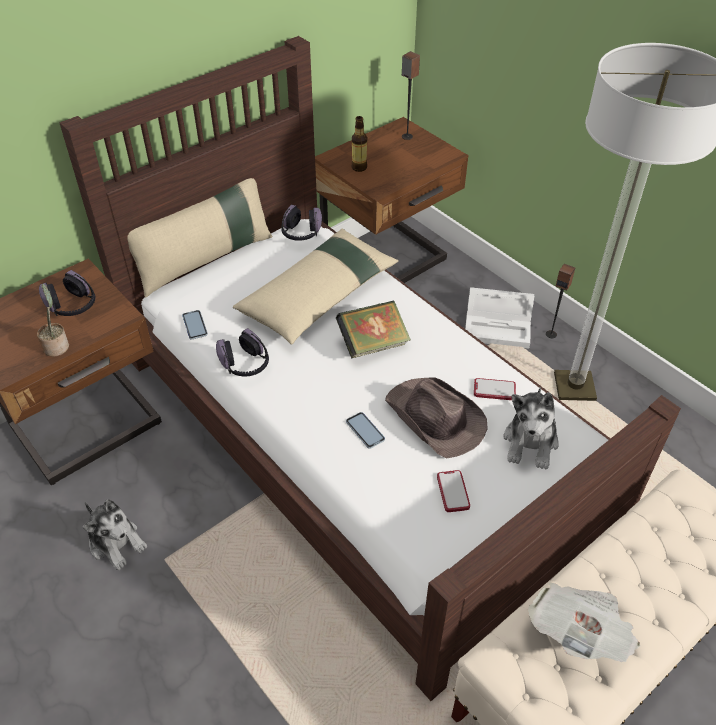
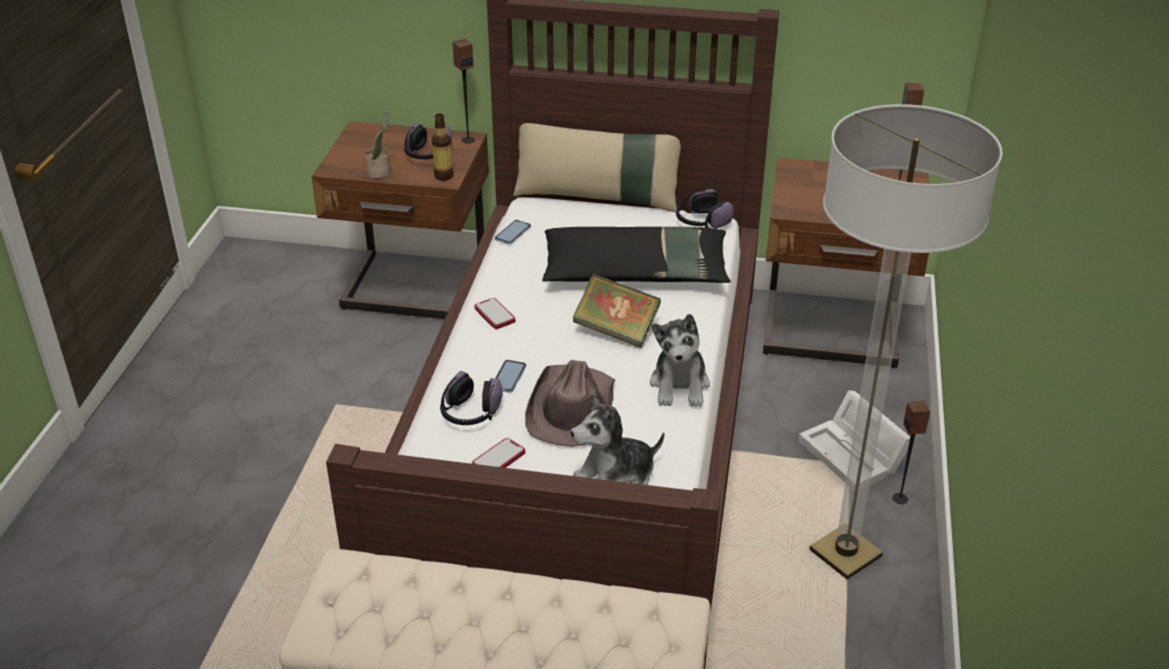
camera: 50 degrees right, 10 degrees down
(84, 273) = (468, 140): none -> speaker
(116, 542) = (326, 372): plush toy -> plush toy (680, 385)
(245, 364) = (503, 279): headphones -> headphones (470, 414)
(319, 295) = (635, 272): beige pillow -> black pillow
(359, 167) = (803, 186): bottle -> bottle (443, 176)
(494, 390) = (653, 427): phone -> phone (494, 315)
(579, 632) = (422, 602): newspaper -> none

